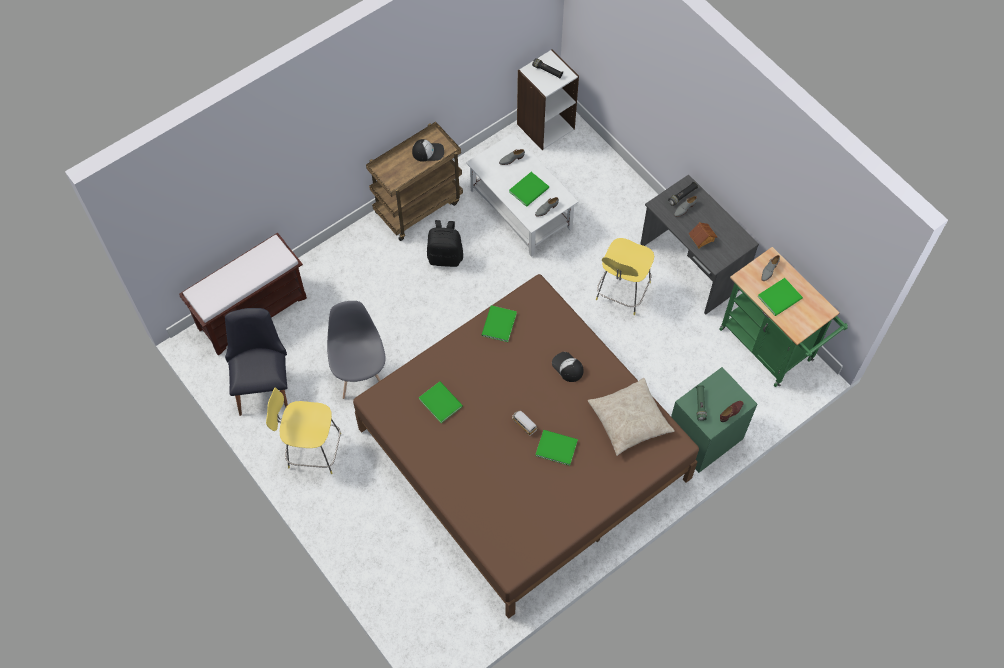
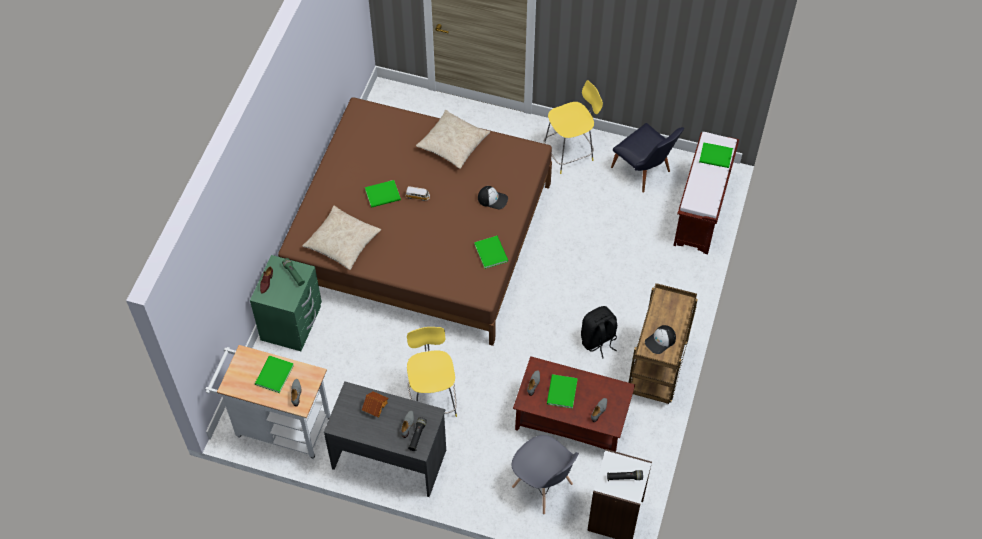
camera: 145 degrees right, 5 degrees down
(360, 375) = (582, 217): grey chair -> grey chair (542, 486)
(440, 401) = (489, 177): green book -> green book (716, 157)
(446, 461) = (453, 144): none -> beige pillow
(522, 210) = (570, 420): white coffee table -> brown coffee table
(567, 367) = (415, 252): cap -> cap (492, 199)
(770, 348) = (278, 426): green cart -> white cart

